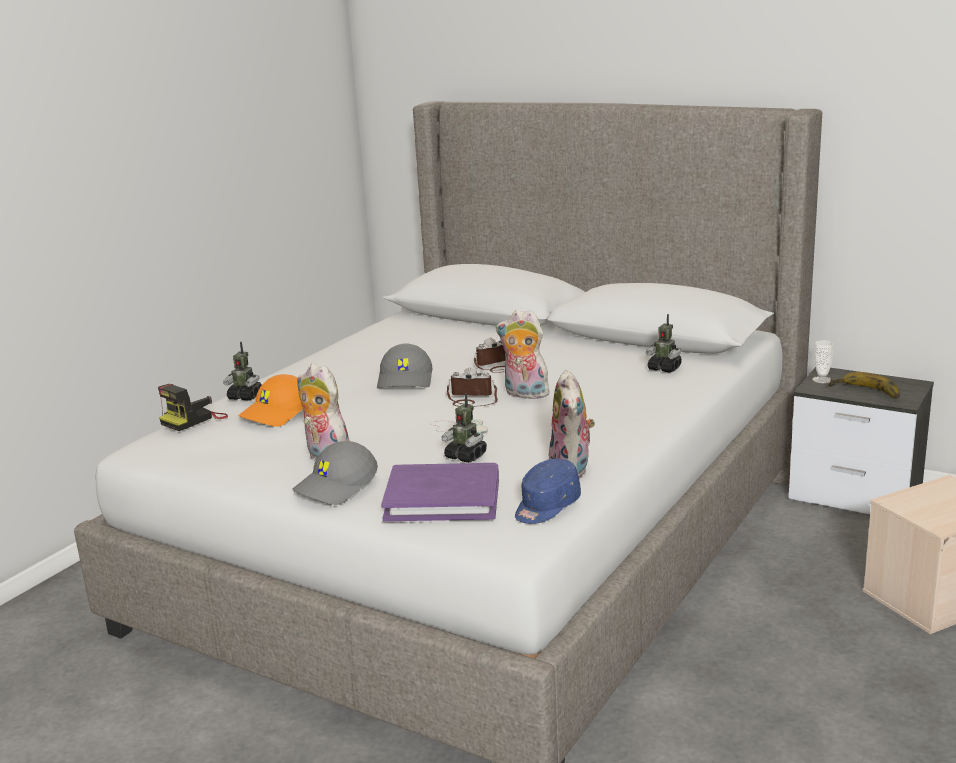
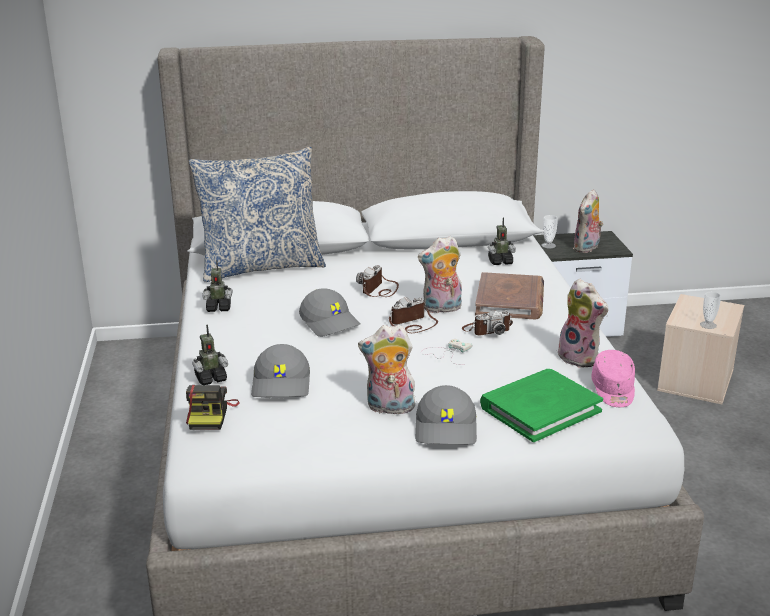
camera: 40 degrees left, 5 degrees up
(277, 414) = (282, 384): orange cap -> grey cap
(439, 326) = (261, 267): none -> pillow
(442, 498) = (540, 409): purple book -> green book
(466, 456) = (492, 371): toy robot -> toy robot (219, 308)
(530, 422) = (487, 330): none -> camera
(546, 507) = (613, 390): blue cap -> pink cap
(603, 403) = (510, 300): none -> brown book
(865, 392) = (587, 248): banana -> plush toy
(926, 516) = (708, 325): none -> cup

